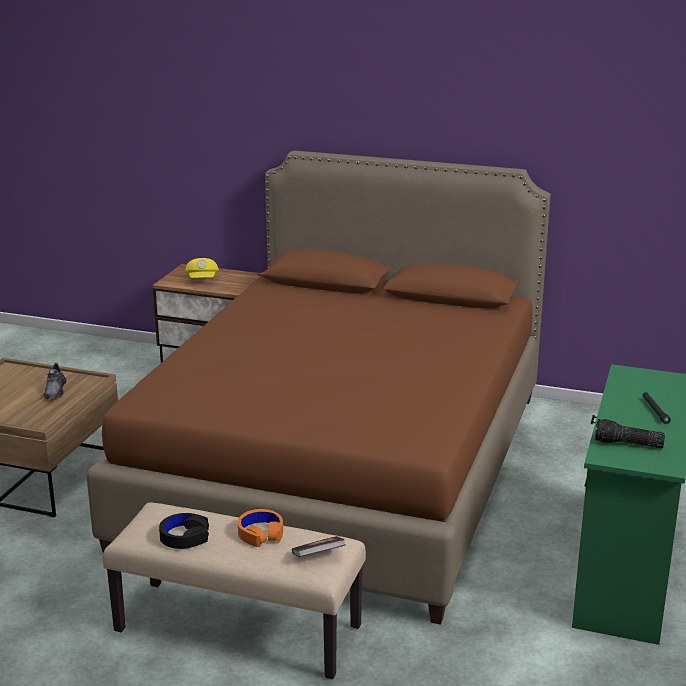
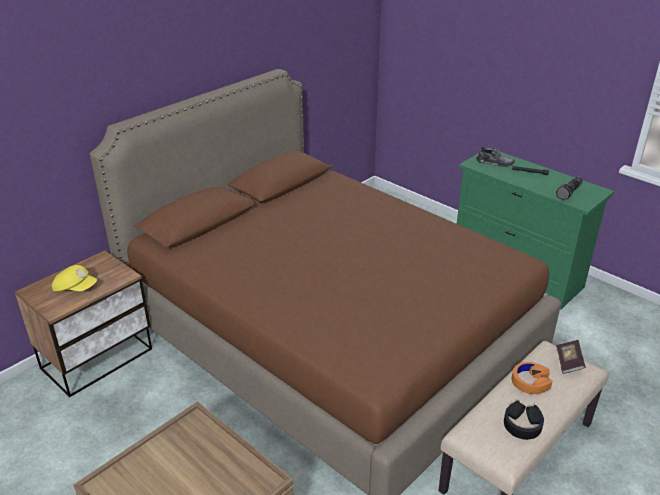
camera: 65 degrees left, 10 degrees up
(55, 391) = (195, 455): grey shoe -> grey shoe (495, 162)

